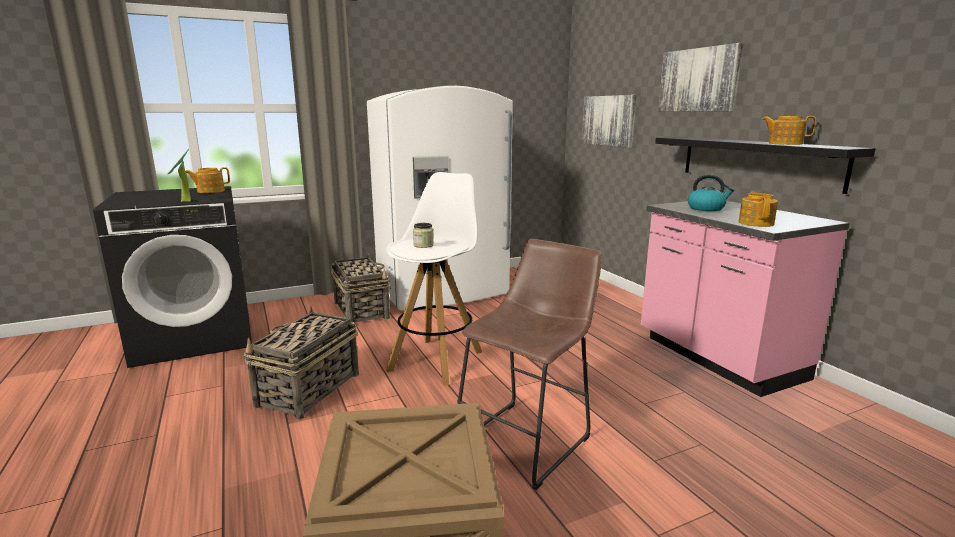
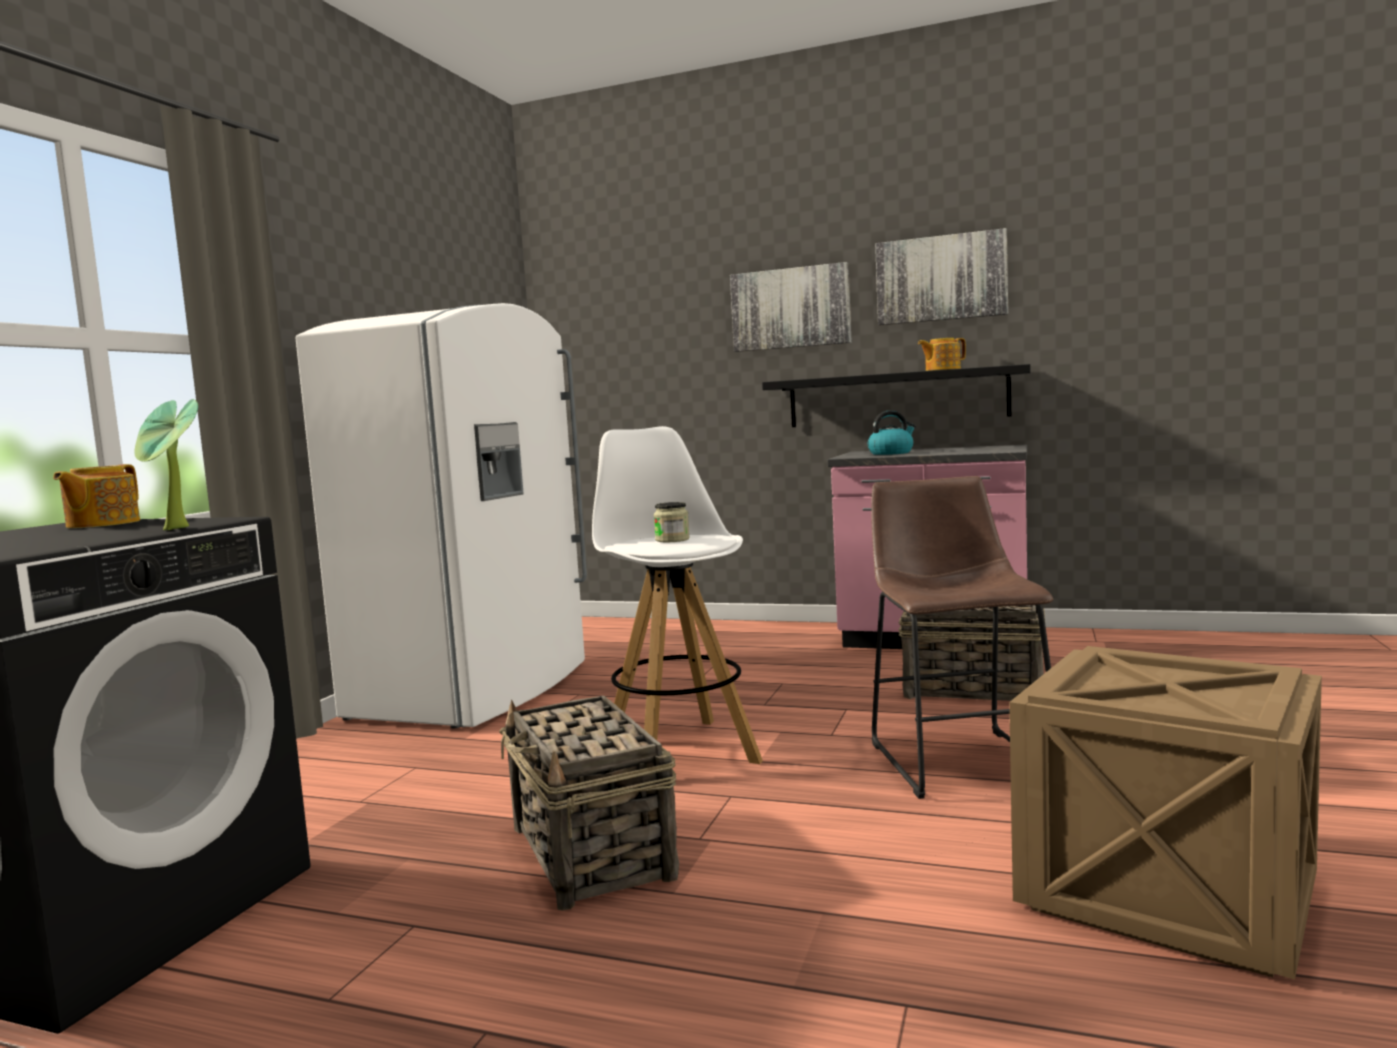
camera: 45 degrees left, 10 degrees down
(361, 310) = (392, 753): basket -> basket (971, 689)
(609, 120) = (633, 374): picture -> picture (941, 278)
(756, 223) = (981, 451): teapot -> none

